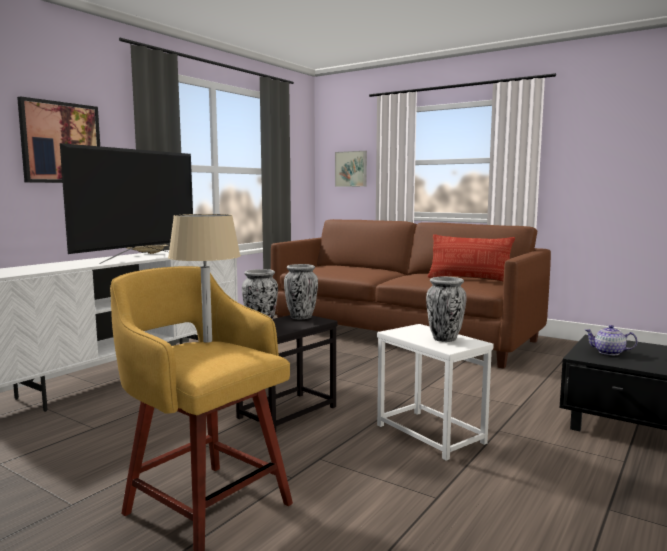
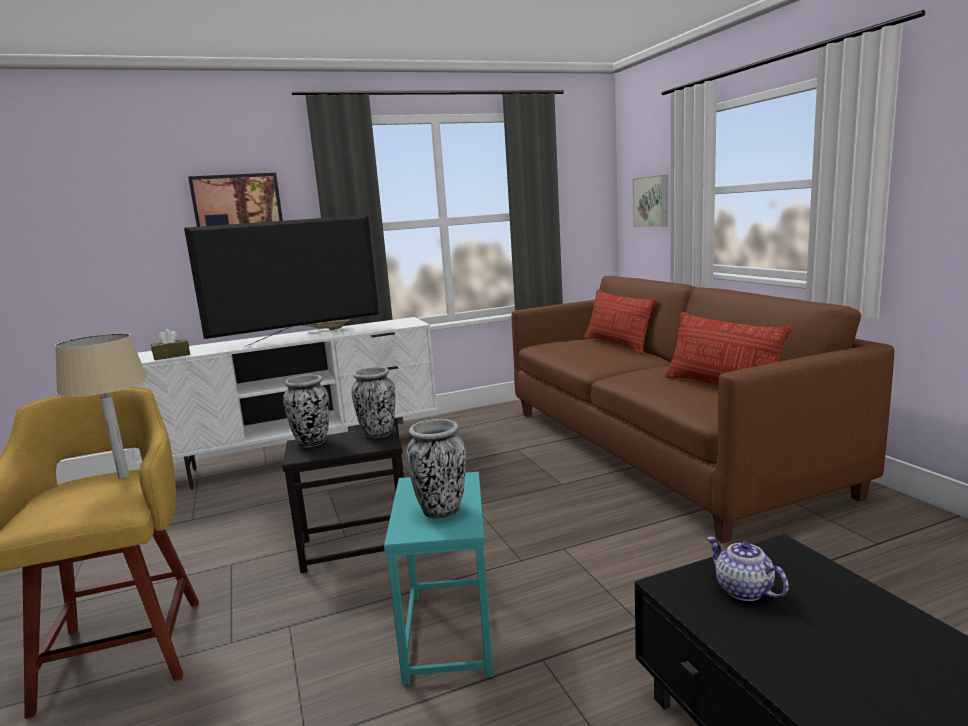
camera: 35 degrees right, 5 degrees up
(32, 271) = (171, 356): none -> brown tissue box
(355, 266) = (617, 345): none -> pillow
(429, 434) = (447, 632): white side table -> turquoise side table

